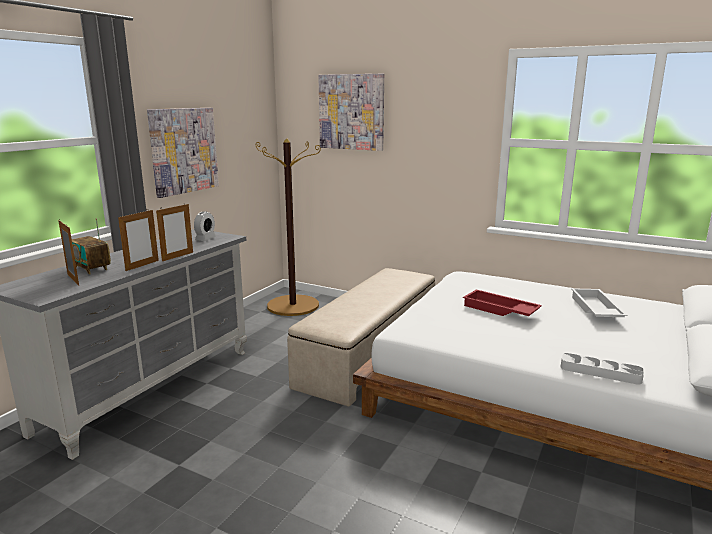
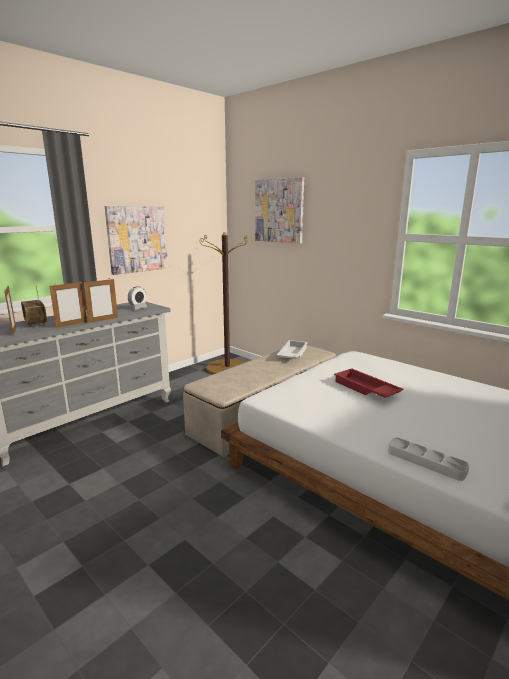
camera: 15 degrees right, 0 degrees up
(594, 309) = (461, 398): white tray -> white tray (292, 354)

